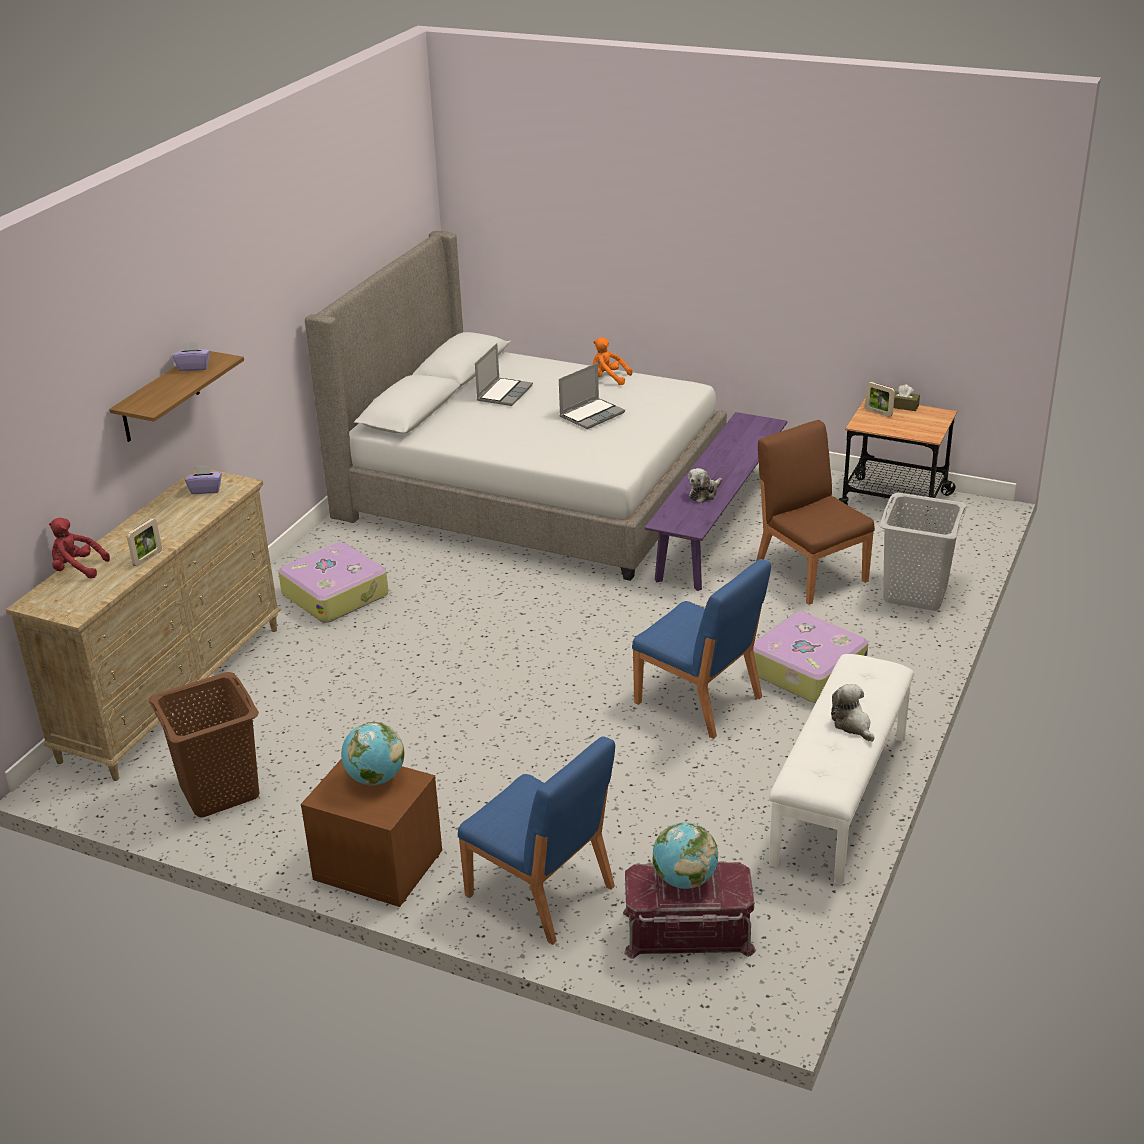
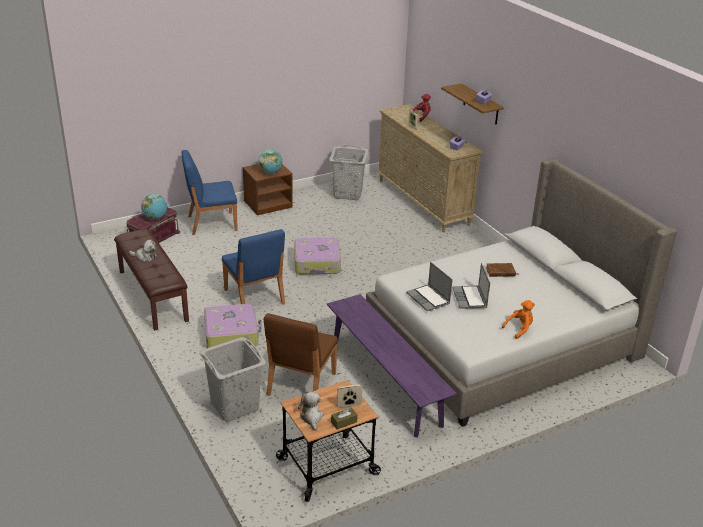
camera: 125 degrees right, 0 degrees up
(219, 791) = (348, 193): brown laundry basket -> grey laundry basket
(336, 594) = (457, 253): suitcase -> suitcase (317, 263)
(499, 419) = (500, 272): none -> brown book
(504, 393) = (536, 287): laptop -> laptop (429, 299)
(699, 701) = (254, 297): blue chair -> blue chair turned 105 degrees counterclockwise
(704, 494) = (368, 326): plush toy -> plush toy (311, 417)
(810, 573) = (301, 384): brown chair -> brown chair turned 105 degrees clockwise
(841, 799) = (152, 295): white bench -> brown bench

